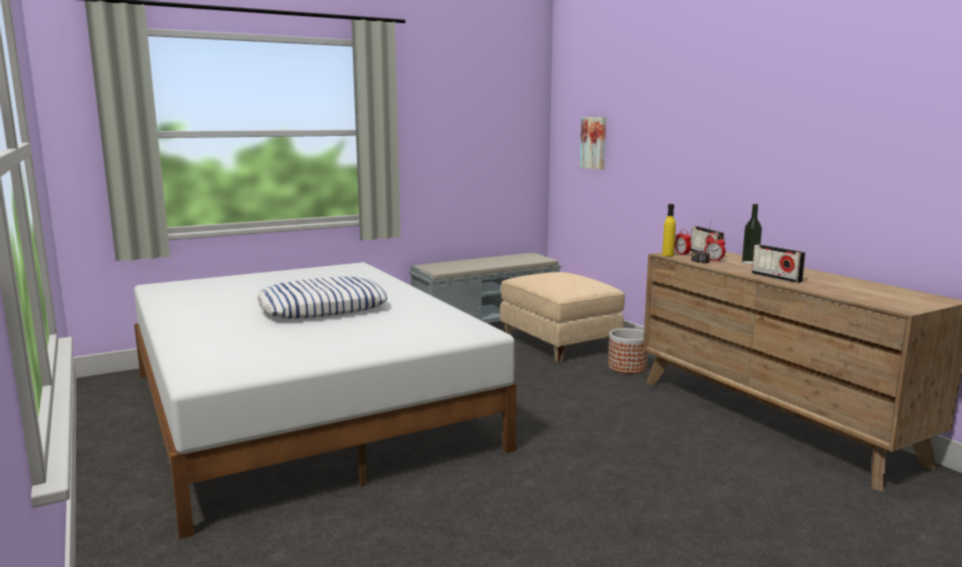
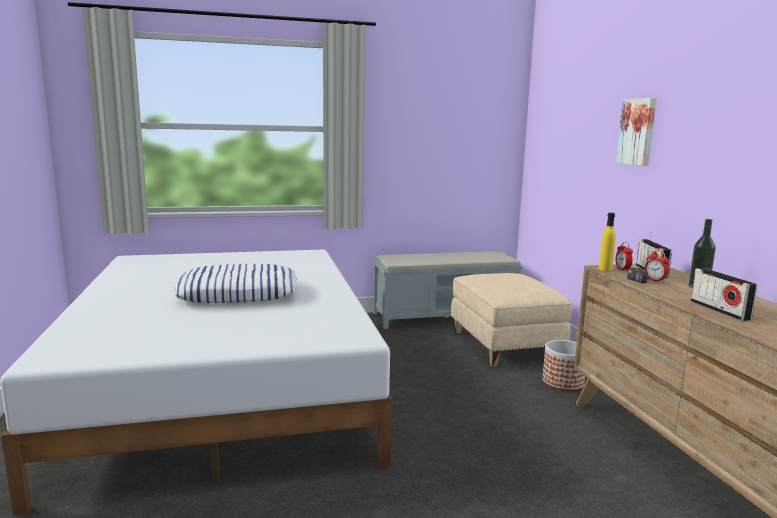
camera: 15 degrees right, 0 degrees up
(594, 143) = (561, 145): picture -> picture (638, 132)

